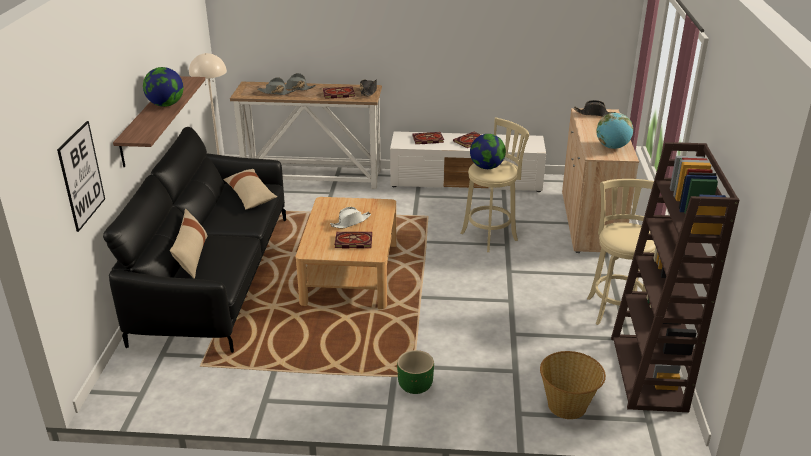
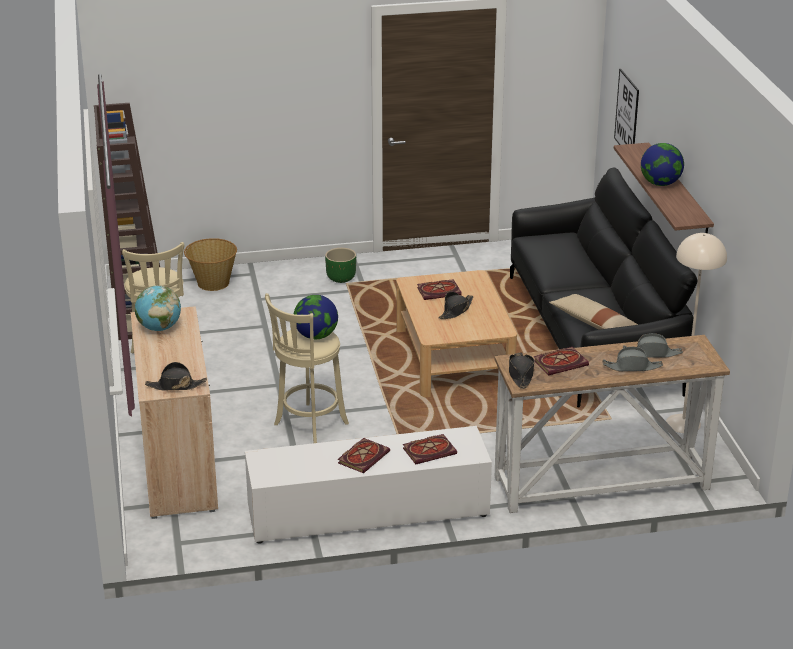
camera: 165 degrees right, 0 degrees up
(192, 256) = (581, 256): beige pillow -> none
(351, 222) = (455, 310): white hat -> black hat

